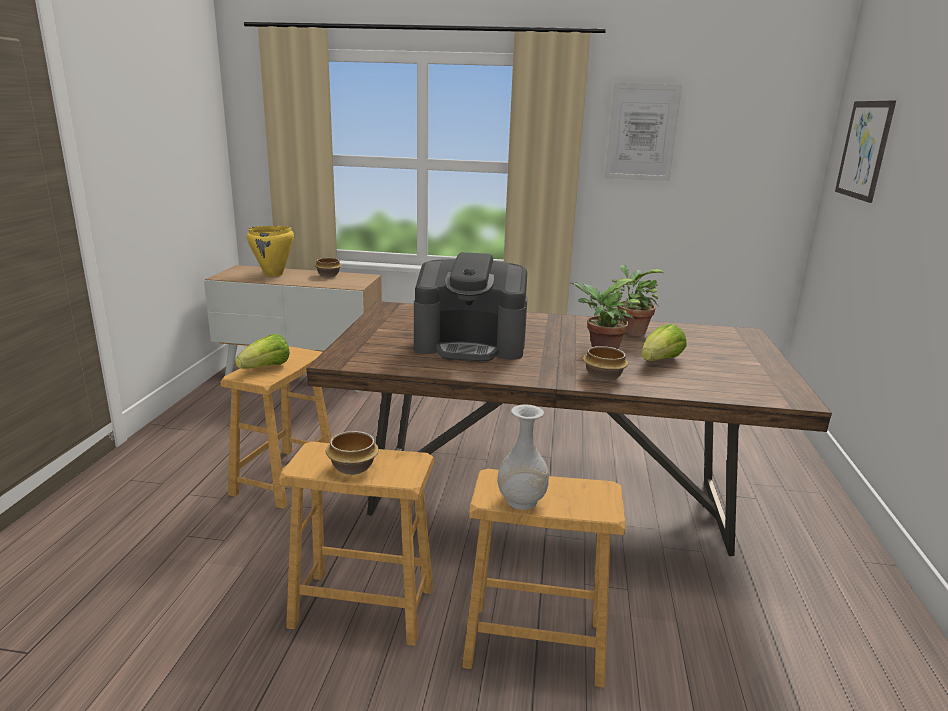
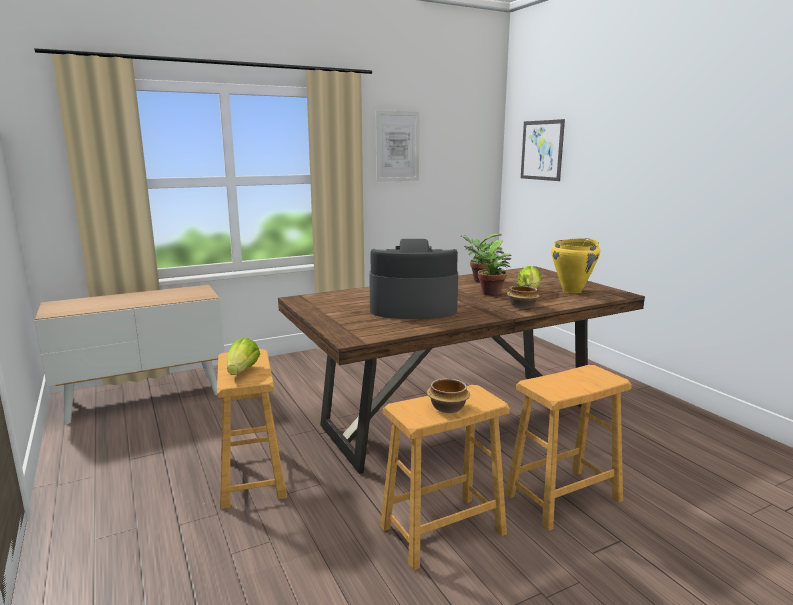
camera: 35 degrees left, 5 degrees down
(273, 274) = (105, 302): yellow cooking pot -> yellow cooking pot (572, 291)
(328, 275) = (161, 293): bowl -> none
(471, 345) = (412, 308): coffee machine -> coffee machine turned 150 degrees counterclockwise
(521, 501) = (570, 389): white vase -> none

